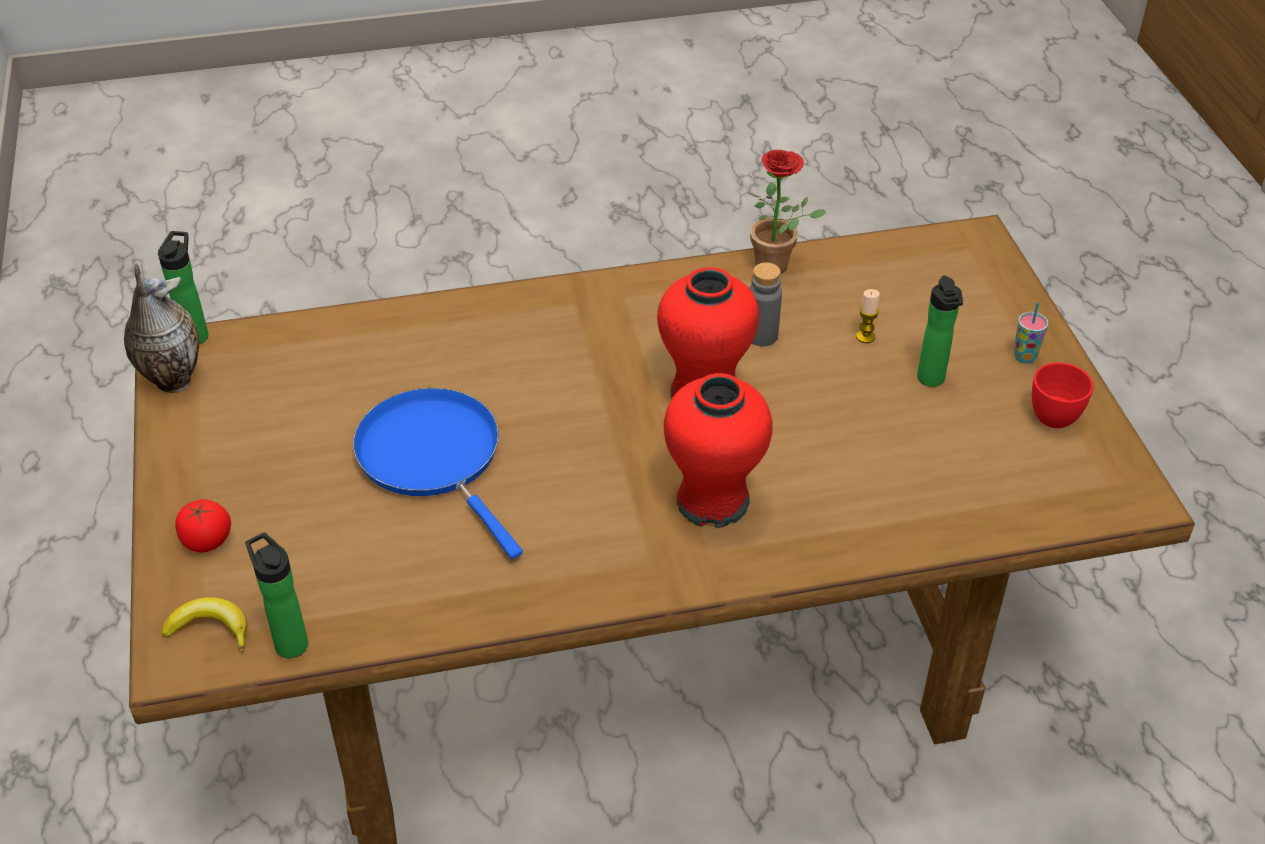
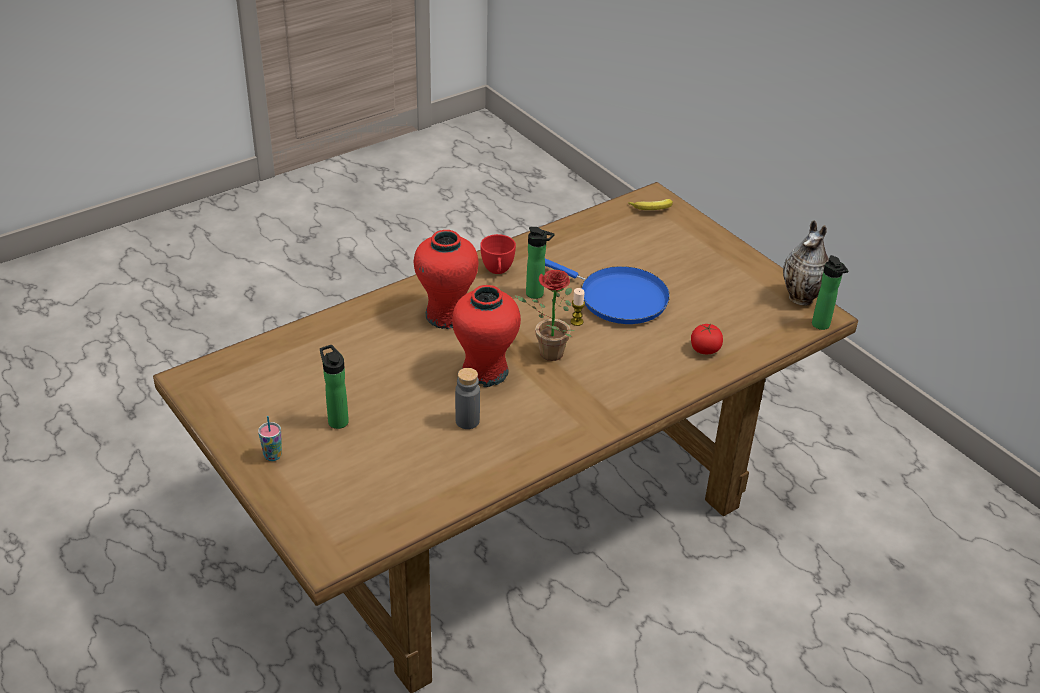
camera: 155 degrees right, 5 degrees down
(207, 540) = (692, 237): tomato -> tomato (704, 349)
(289, 642) = (613, 213): bottle -> bottle (537, 294)
(779, 266) = (481, 481): potted plant -> potted plant (546, 353)
(865, 337) = (393, 440): candle -> candle (576, 321)
(1055, 412) = (246, 420): red cup -> red cup (497, 271)

